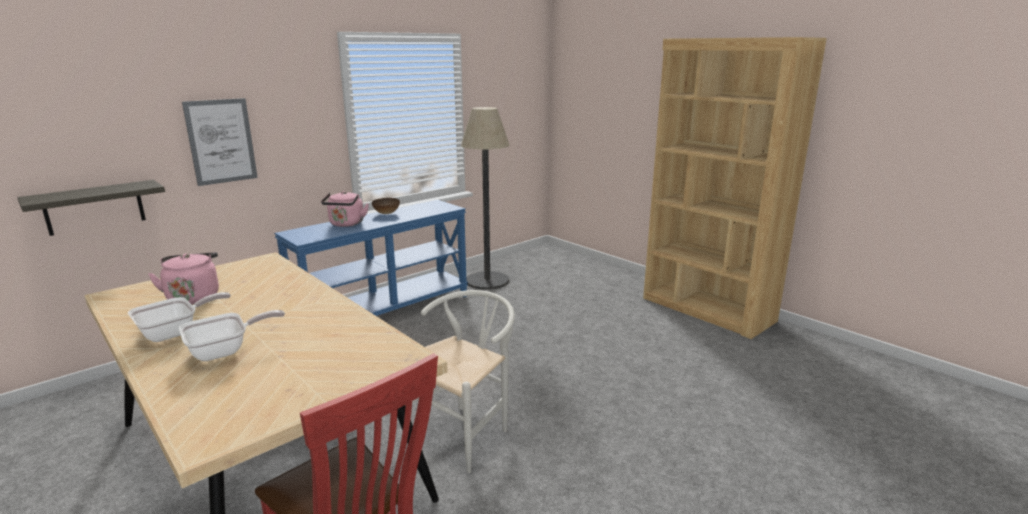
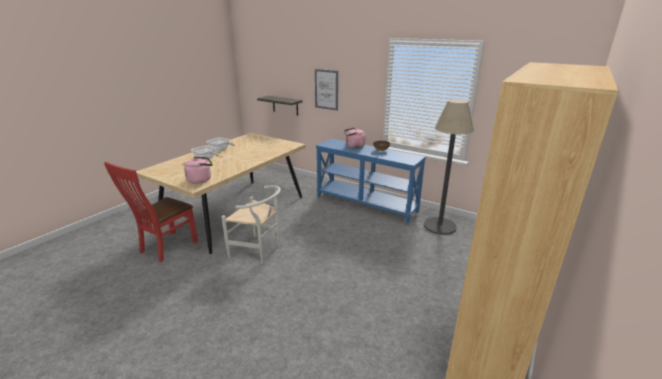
camera: 75 degrees right, 5 degrees up
(193, 297) = (251, 144): pink kettle -> pink kettle (201, 180)

